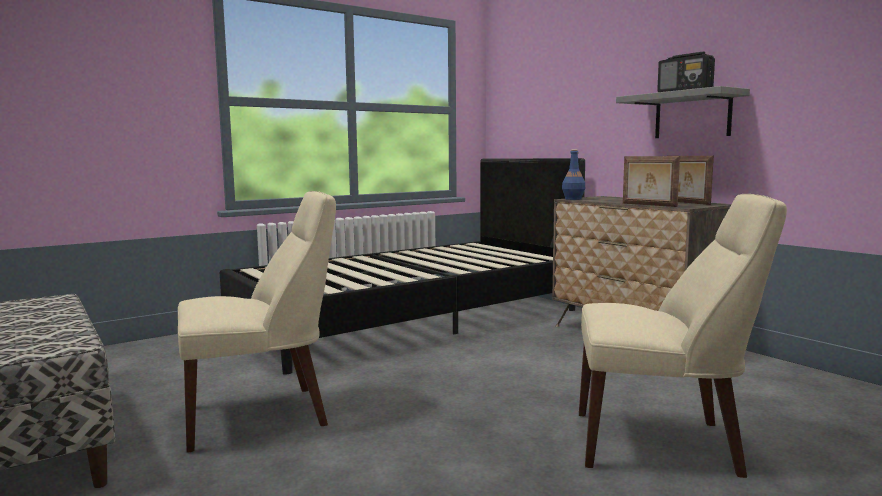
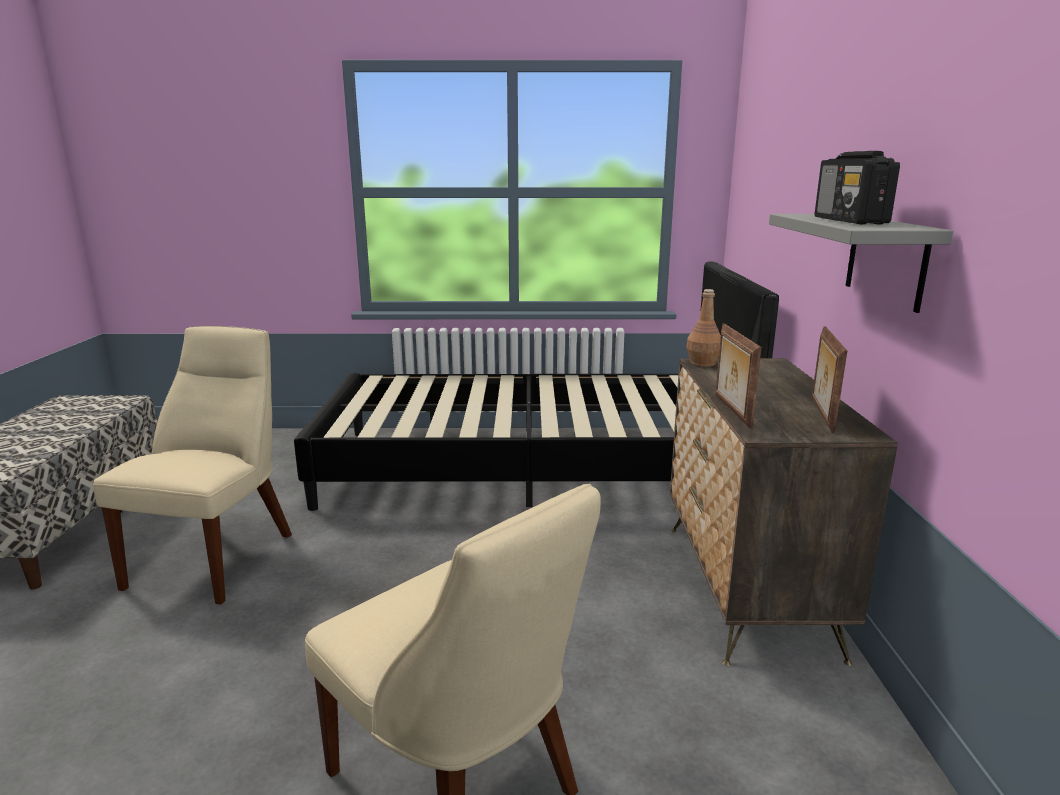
camera: 35 degrees right, 10 degrees up
(262, 415) = (218, 556): beige chair -> beige chair turned 90 degrees counterclockwise
(573, 199) = (702, 363): blue bottle -> brown bottle

